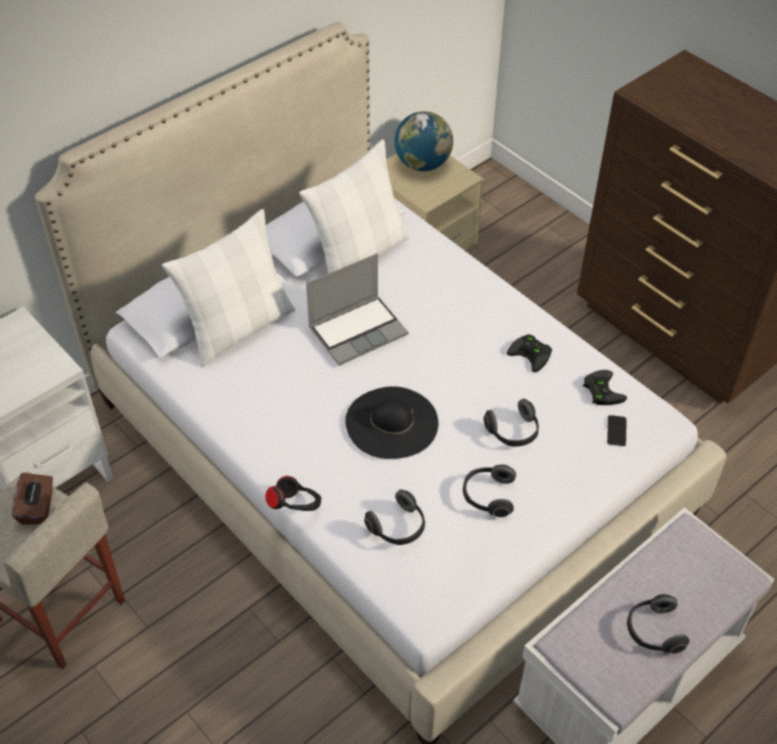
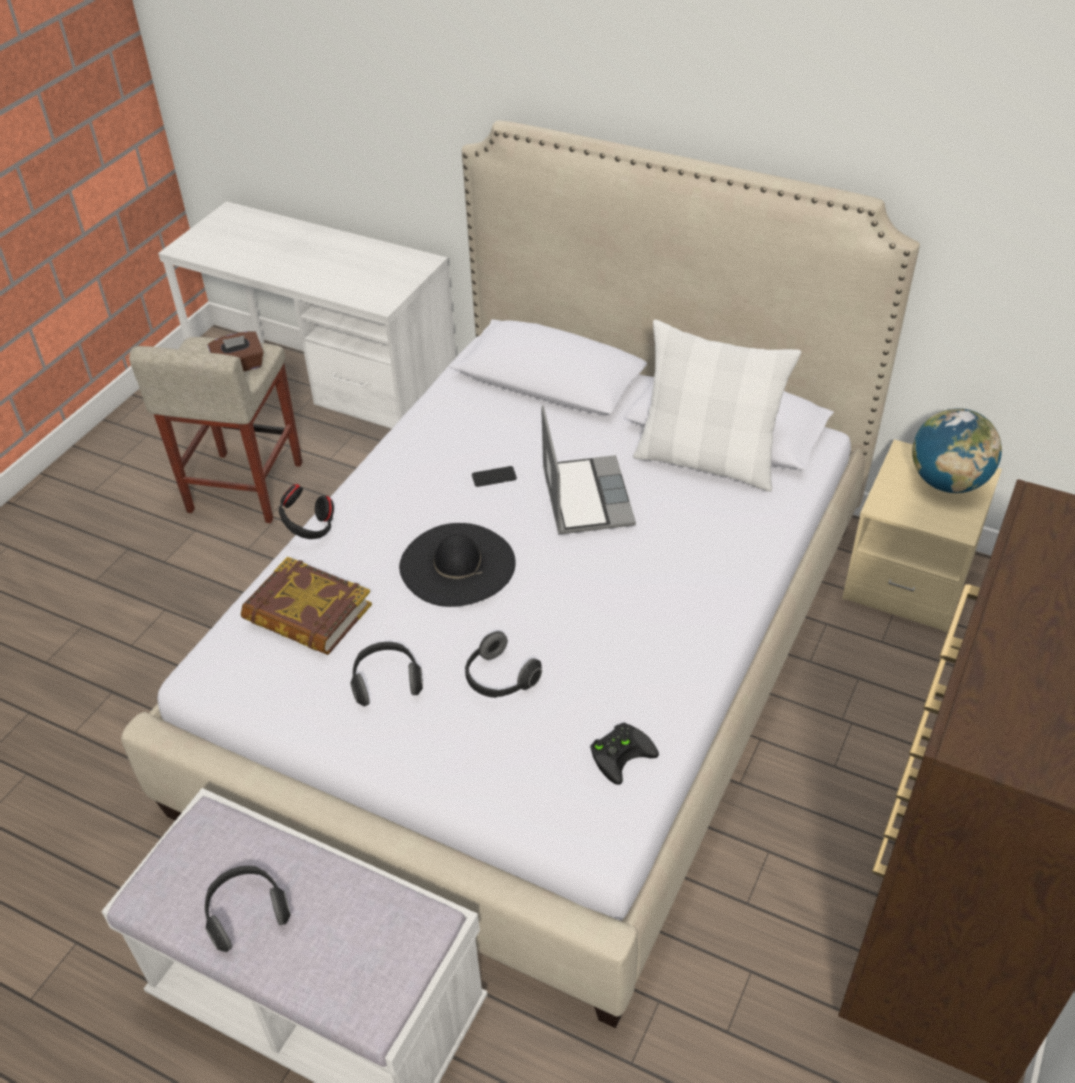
camera: 70 degrees right, 5 degrees down
(238, 328) = (532, 409): white pillow -> none
(358, 330) = (585, 496): laptop -> laptop turned 135 degrees counterclockwise
(398, 527) = (307, 614): headphones -> book
(532, 354) = (643, 663): black game controller -> none
(616, 431) = (555, 787): phone -> phone (494, 477)

